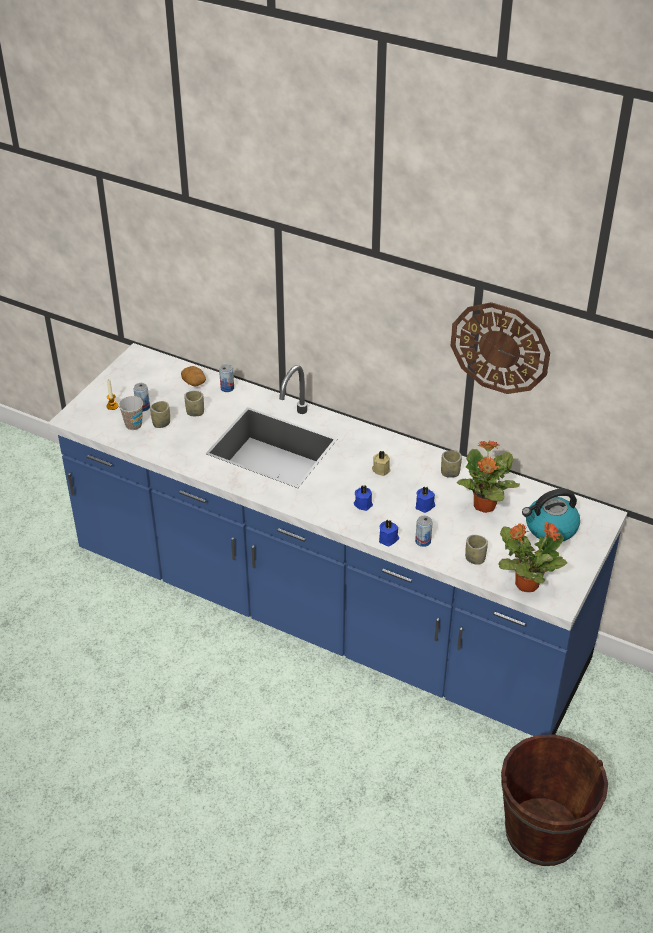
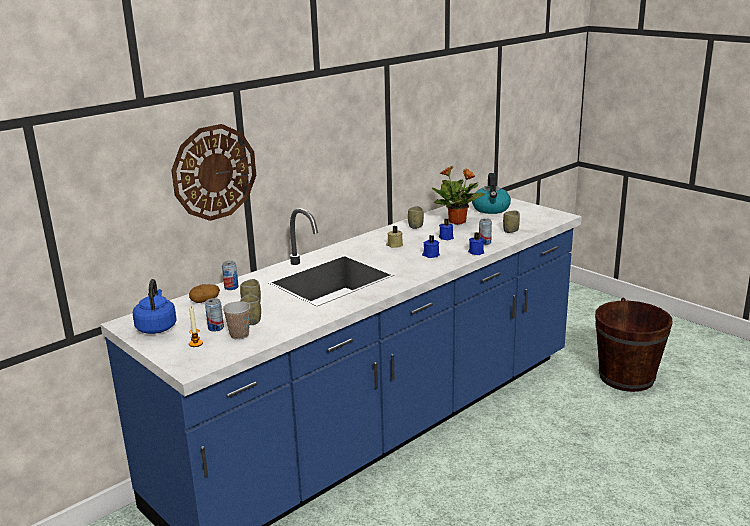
camera: 70 degrees left, 20 degrees down
(135, 374) = (157, 327): none -> blue kettle
(500, 347) = (406, 108): wall clock -> wall clock (214, 172)
(526, 583) = (541, 221): potted plant -> none

